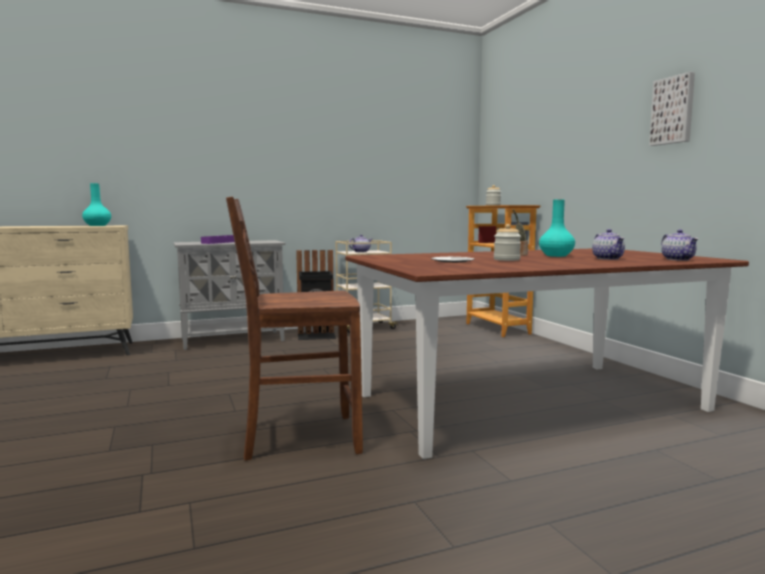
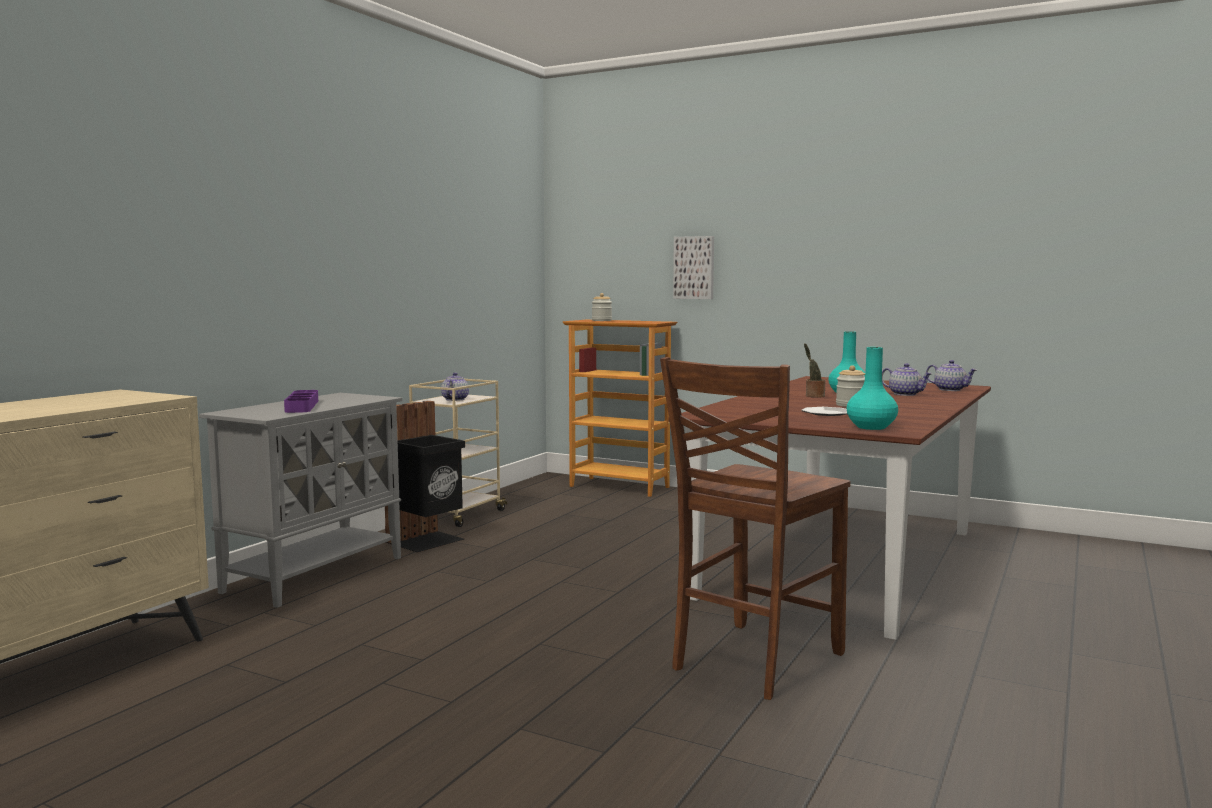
camera: 40 degrees left, 0 degrees up
(97, 225) = (103, 397): turquoise vase -> turquoise vase (870, 427)
(673, 110) = (873, 228): picture -> picture (694, 267)

